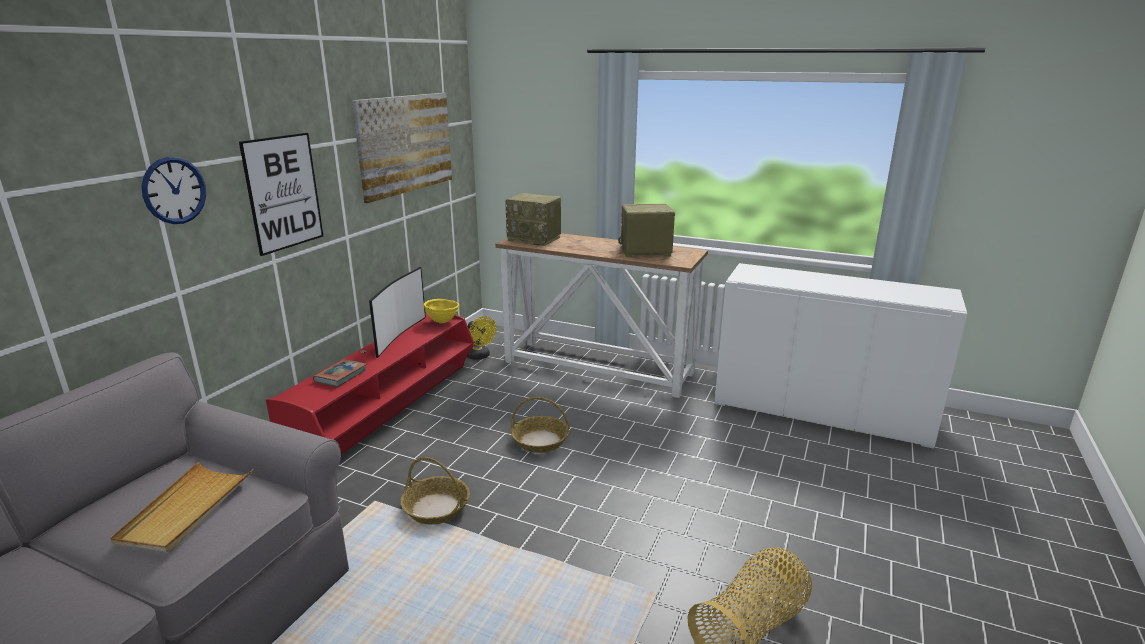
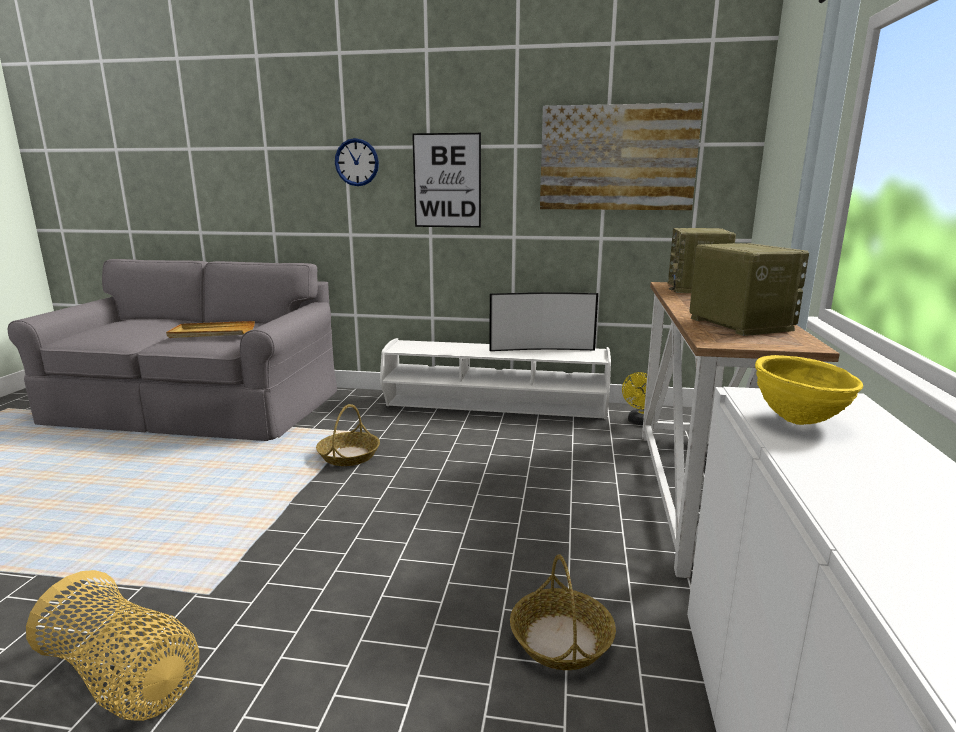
camera: 75 degrees right, 5 degrees down
(341, 376) = (447, 348): book -> none
(389, 409) = (495, 407): red tv stand -> white tv stand
(442, 322) = (591, 357): yellow bowl -> yellow bowl (799, 421)
(540, 441) = (482, 484): basket -> basket (561, 640)

